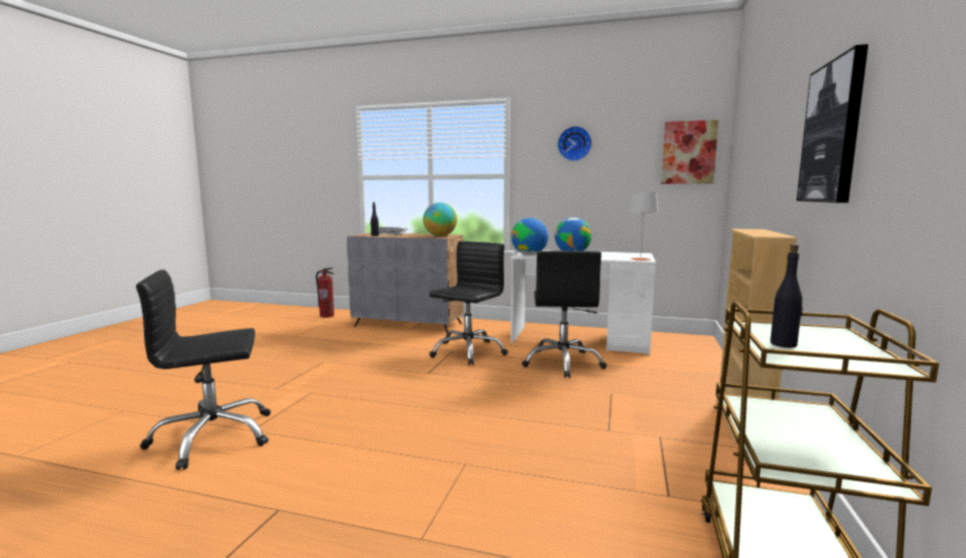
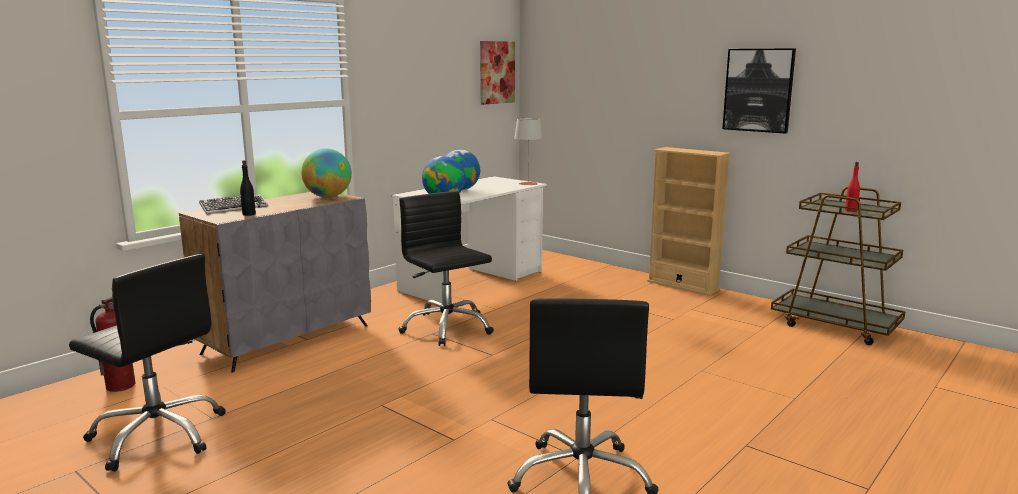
camera: 65 degrees left, 5 degrees up
(563, 363) = (526, 300): black office chair -> black office chair (158, 435)
(574, 144) = (412, 61): wall clock -> none
(784, 344) = (851, 210): black bottle -> red bottle

